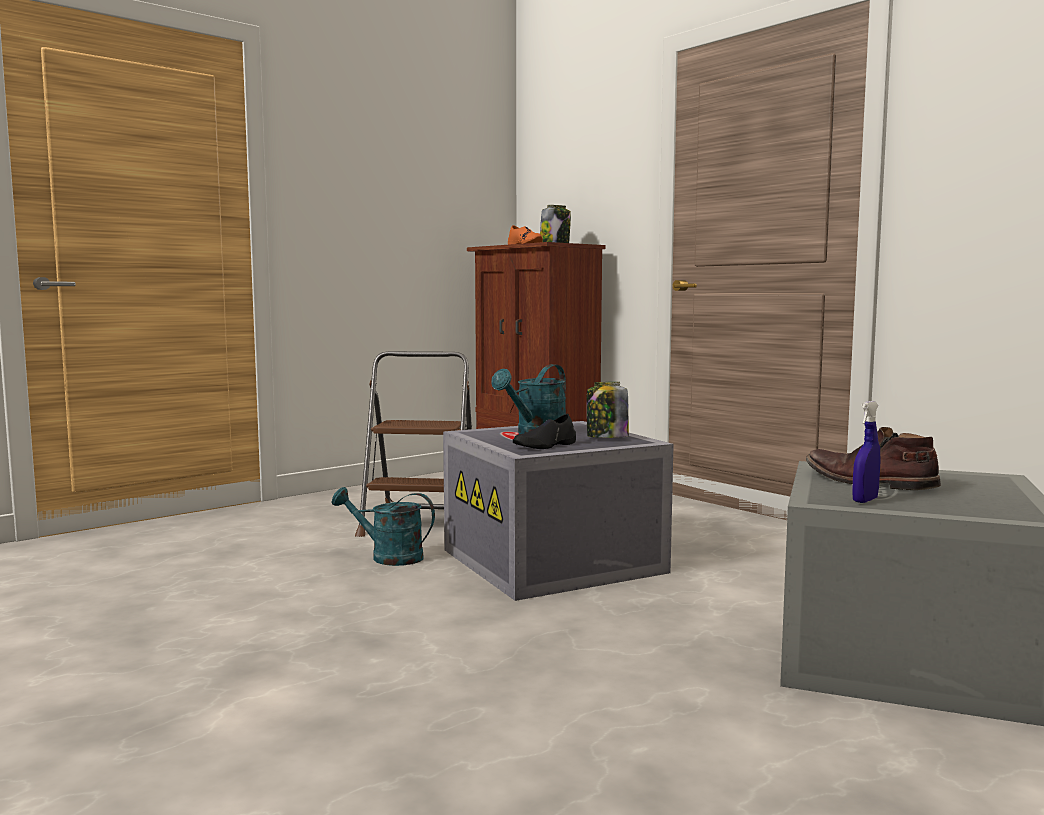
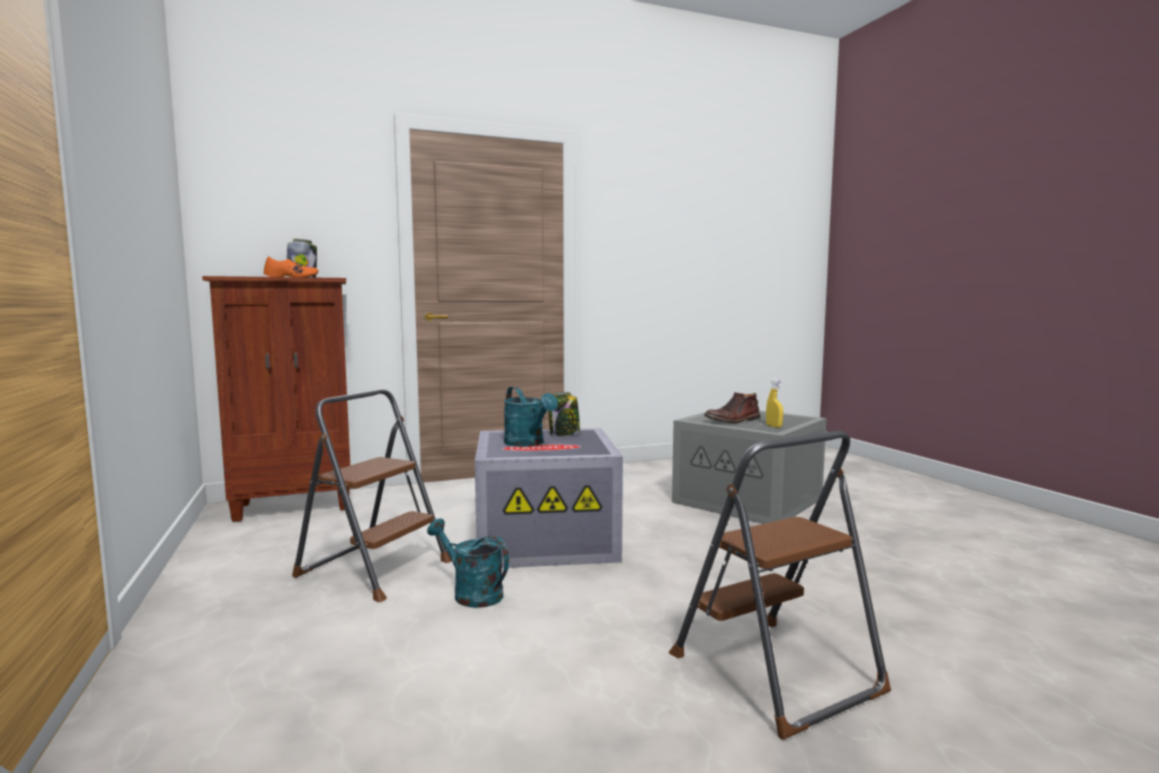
camera: 70 degrees left, 0 degrees up
(249, 698) = (779, 676): none -> brown step ladder
(388, 557) = (471, 593): turquoise watering can -> turquoise watering can turned 90 degrees clockwise
(545, 446) = (581, 446): black shoe -> none
(865, 500) = (774, 426): blue spray bottle -> yellow spray bottle

